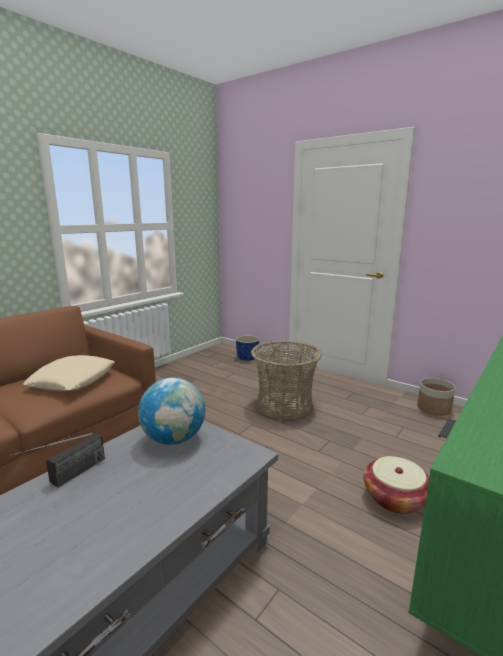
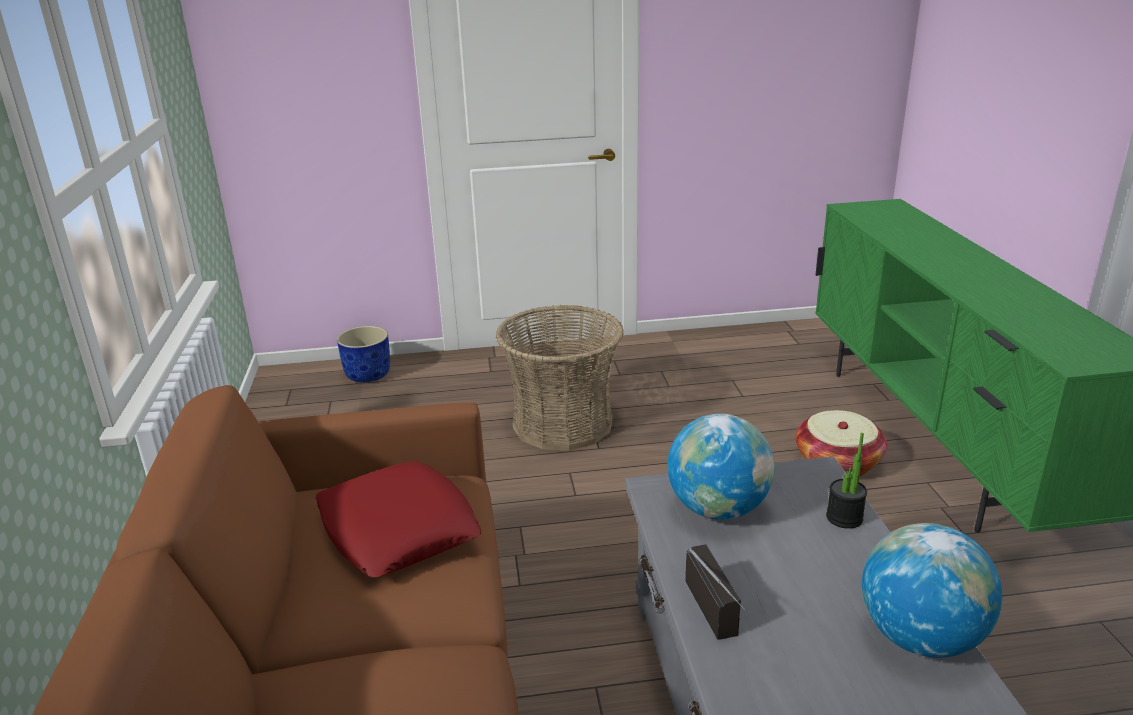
camera: 45 degrees left, 10 degrees up
(73, 380) = (397, 529): beige pillow -> red pillow
(101, 559) = (920, 637): none -> globe
(212, 480) = (844, 518): none -> potted plant
(434, 409) = (727, 341): planter -> none

